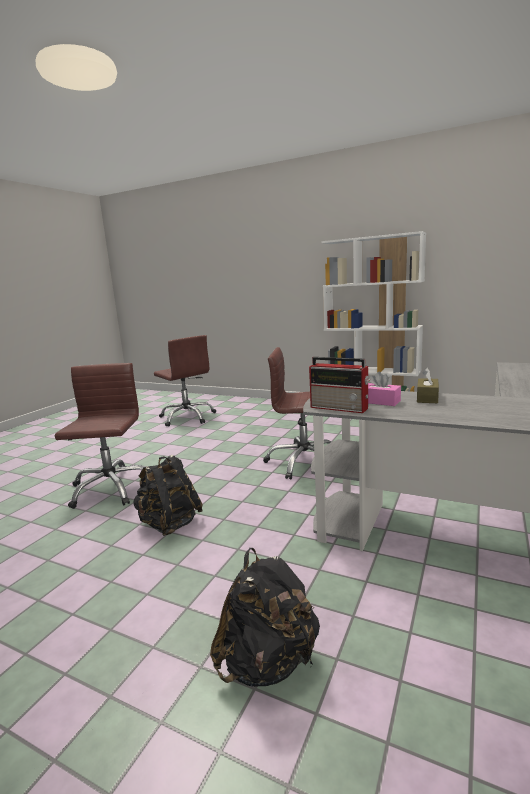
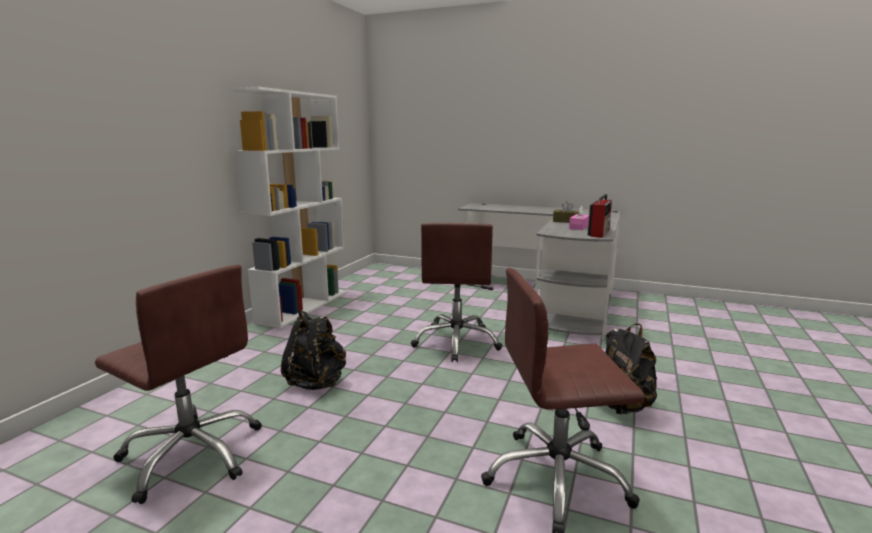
camera: 95 degrees left, 0 degrees up
(187, 417) = (192, 454): brown office chair -> brown office chair turned 75 degrees clockwise
(268, 662) = (730, 352): black backpack -> black backpack (317, 382)

